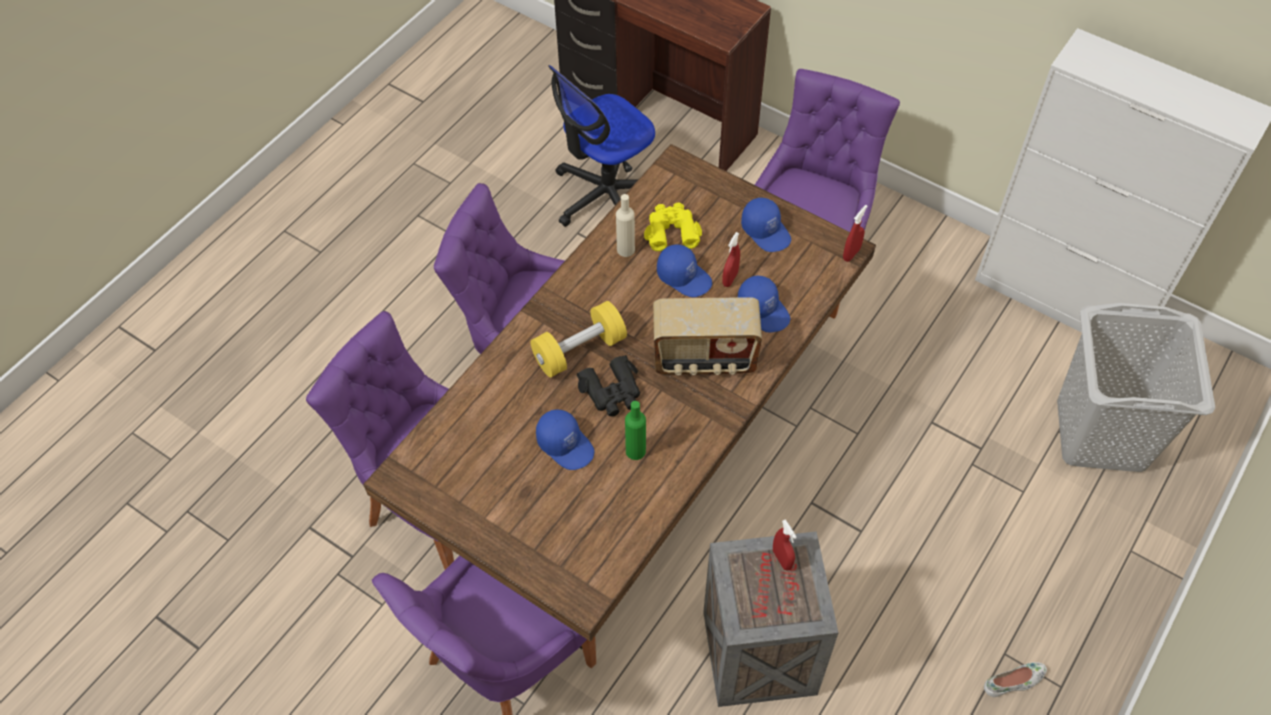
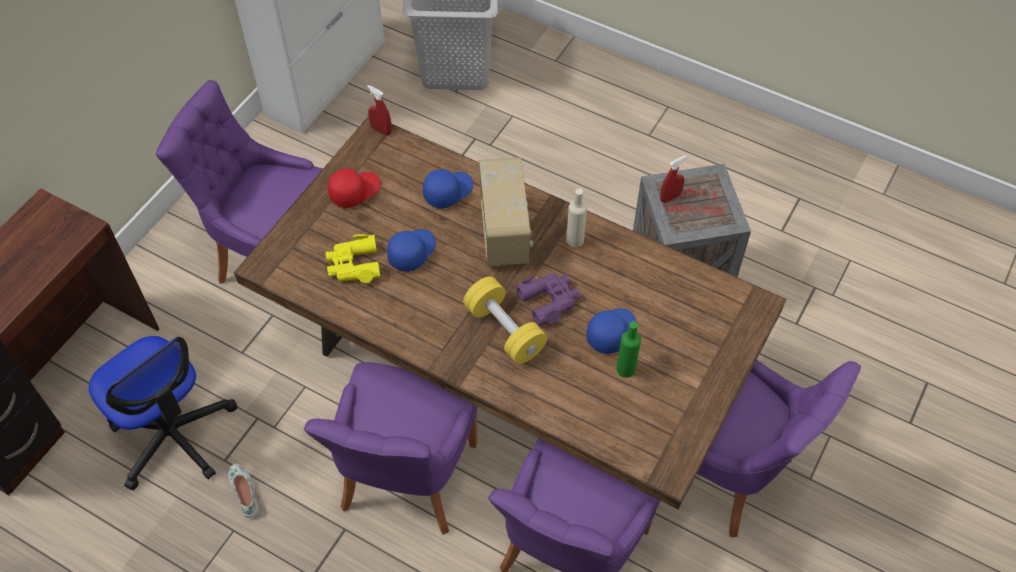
camera: 95 degrees left, 0 degrees up
(612, 392) = (549, 300): black binoculars -> purple binoculars
(625, 249) = (378, 301): beige bottle -> beige bottle (575, 240)
(635, 451) = (609, 278): green bottle -> green bottle (625, 369)
(730, 278) = (412, 216): red spray bottle -> none
(766, 231) = (354, 191): blue cap -> red cap
(1014, 682) = (669, 131): white shoe -> white shoe (245, 492)

